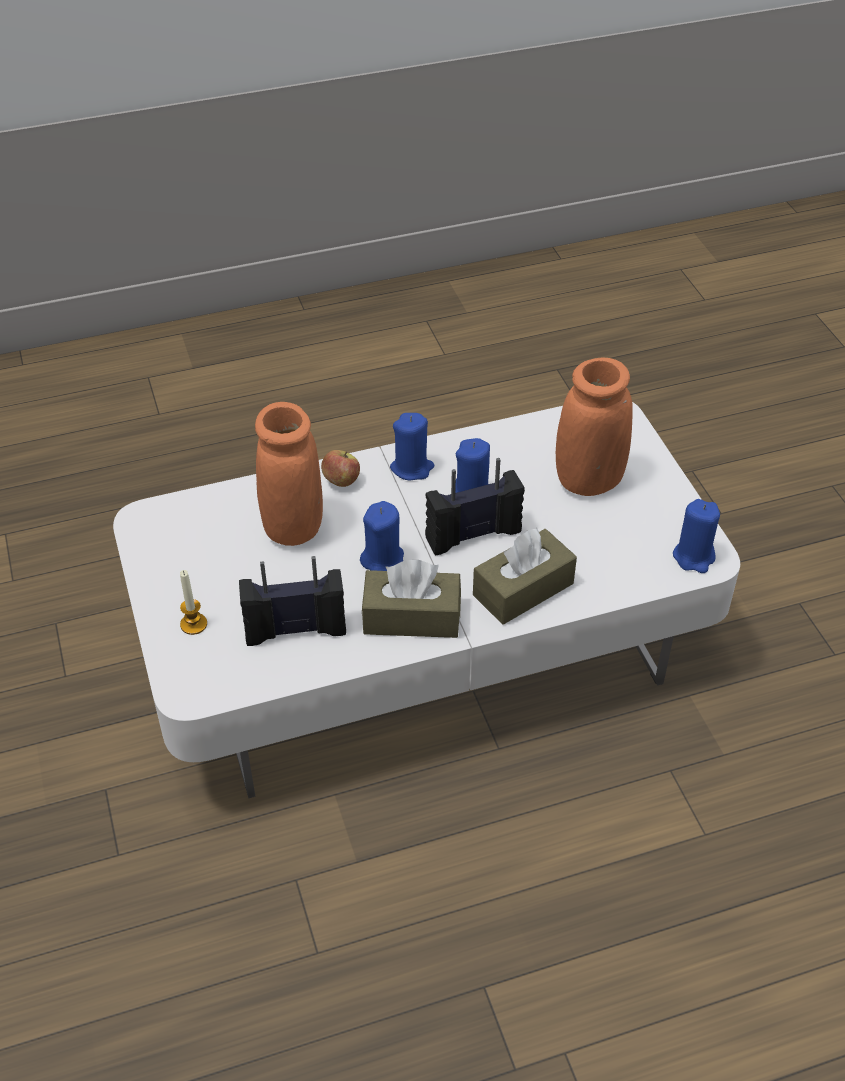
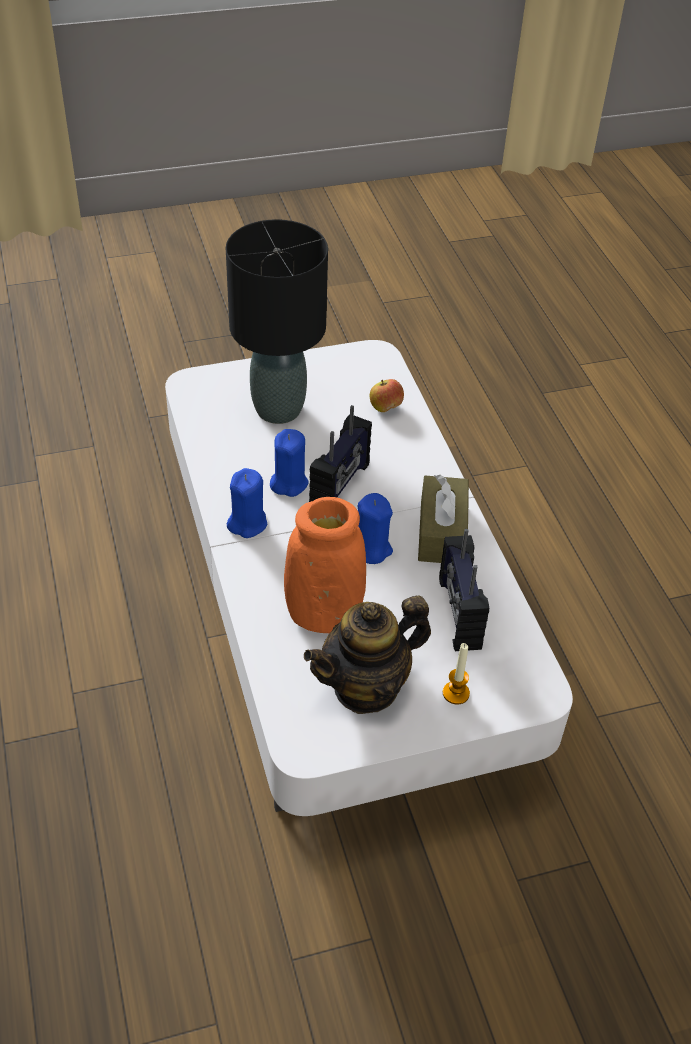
camera: 90 degrees left, 0 degrees up
(206, 559) = (366, 687): none -> teapot
(341, 481) = (260, 577): apple -> apple (385, 407)
(472, 534) = (340, 486): radio -> radio turned 135 degrees counterclockwise
(523, 589) = (408, 460): brown tissue box -> none
(589, 481) = (279, 408): orange vase -> black table lamp
(694, 557) = (373, 361): blue candle -> none

